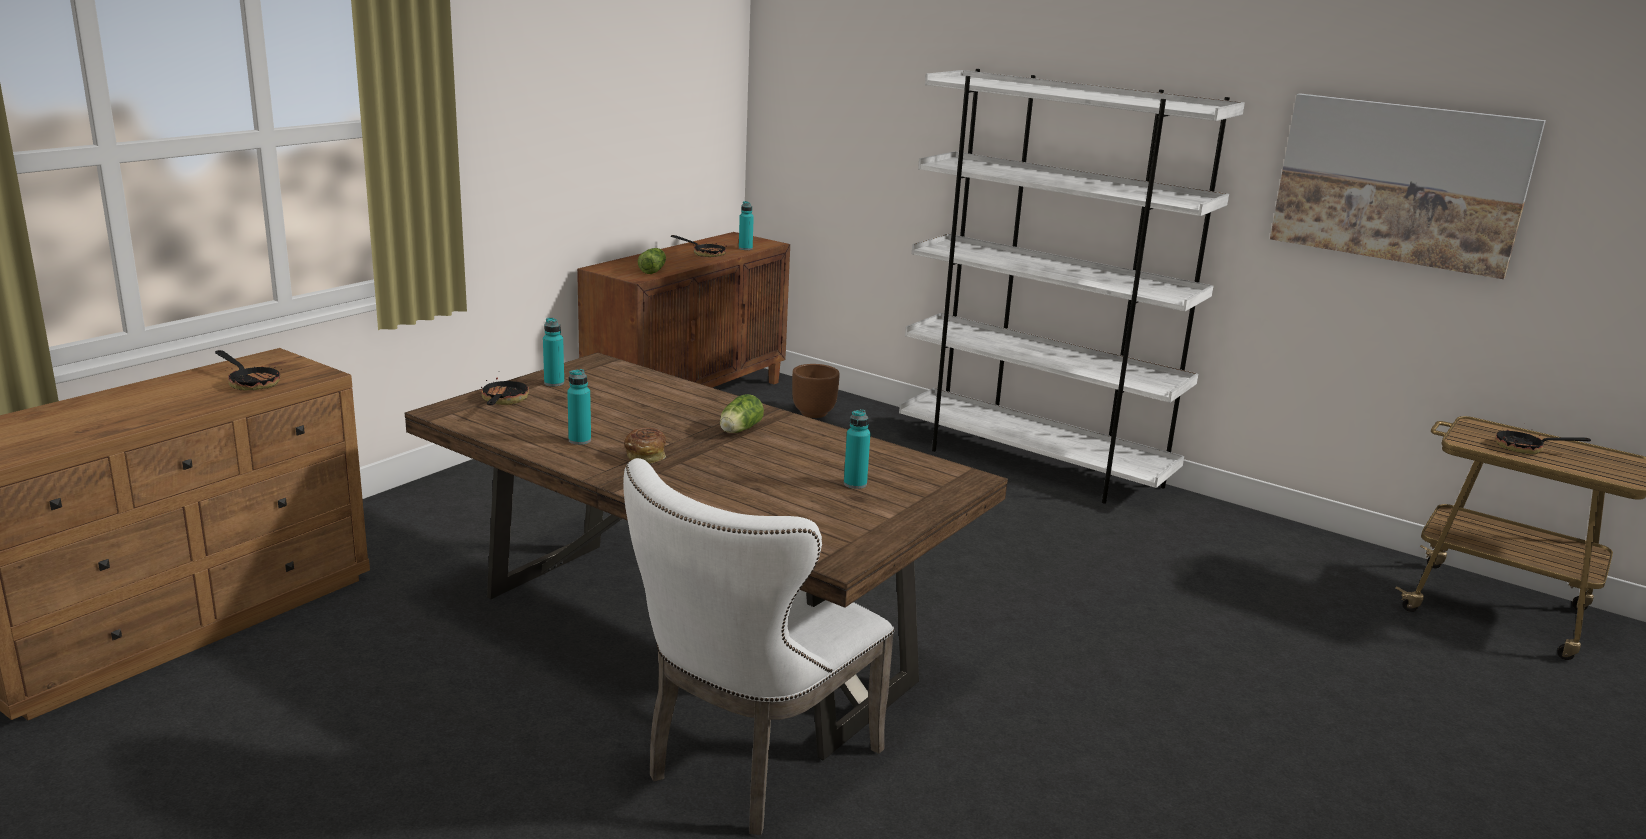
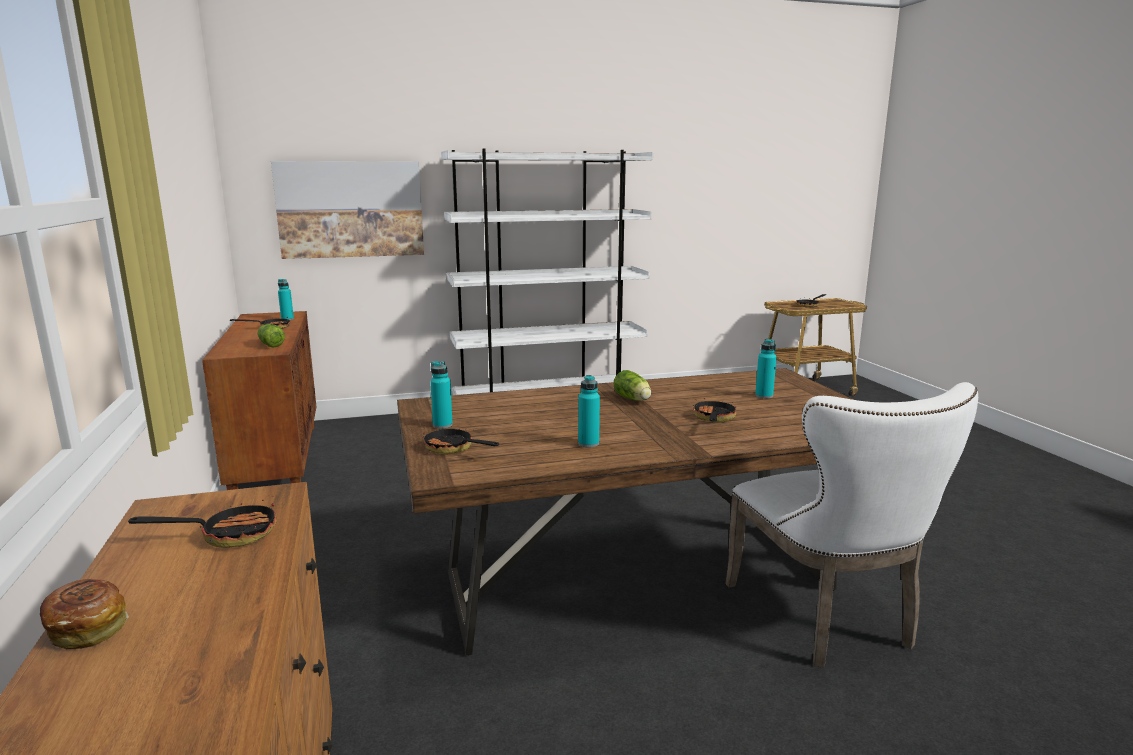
camera: 50 degrees left, 5 degrees down
(646, 456) = (650, 432): bread -> bread (88, 629)
(727, 474) = (713, 419): none -> frying pan
(814, 414) = (381, 434): brown planter -> none
(1399, 182) = (713, 188): picture -> picture (350, 209)

